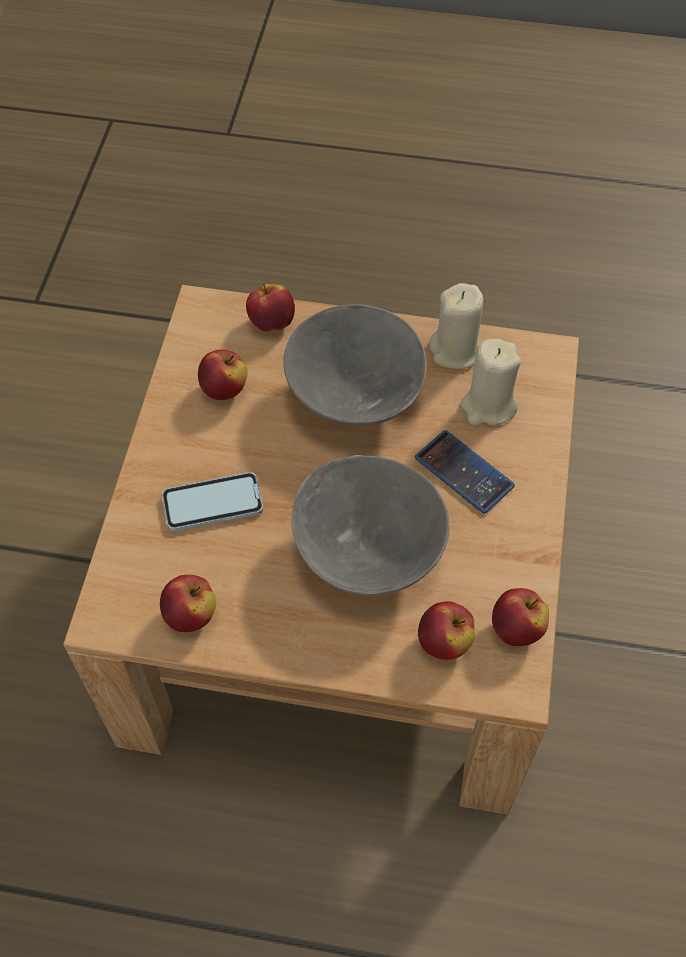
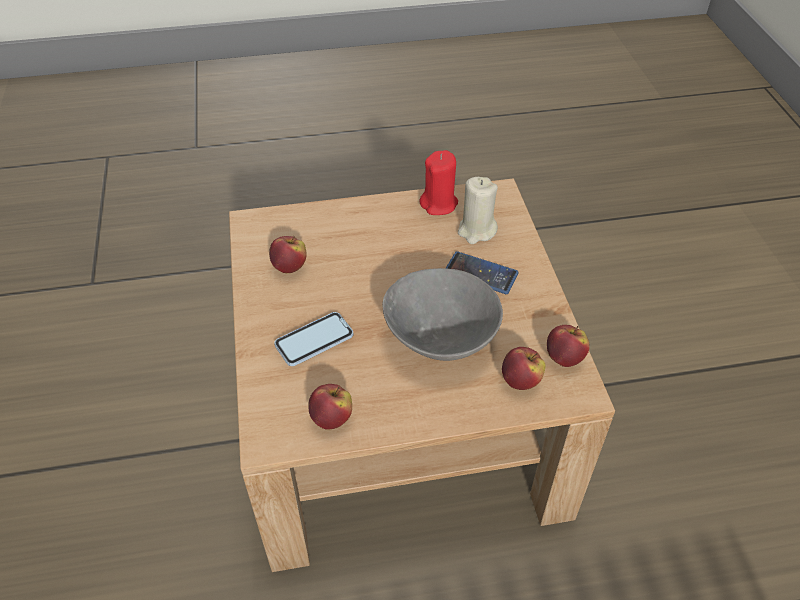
camera: 20 degrees left, 10 degrees down
(271, 323) = (304, 218): apple -> none
(355, 398) = (385, 249): grey bowl -> none
(456, 350) = (439, 204): beige candle -> red candle

